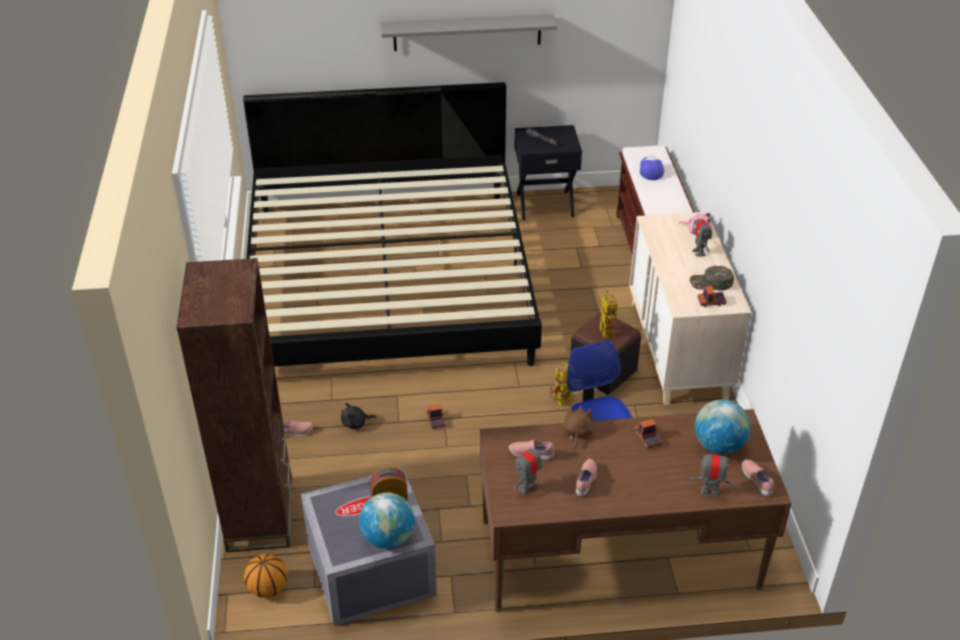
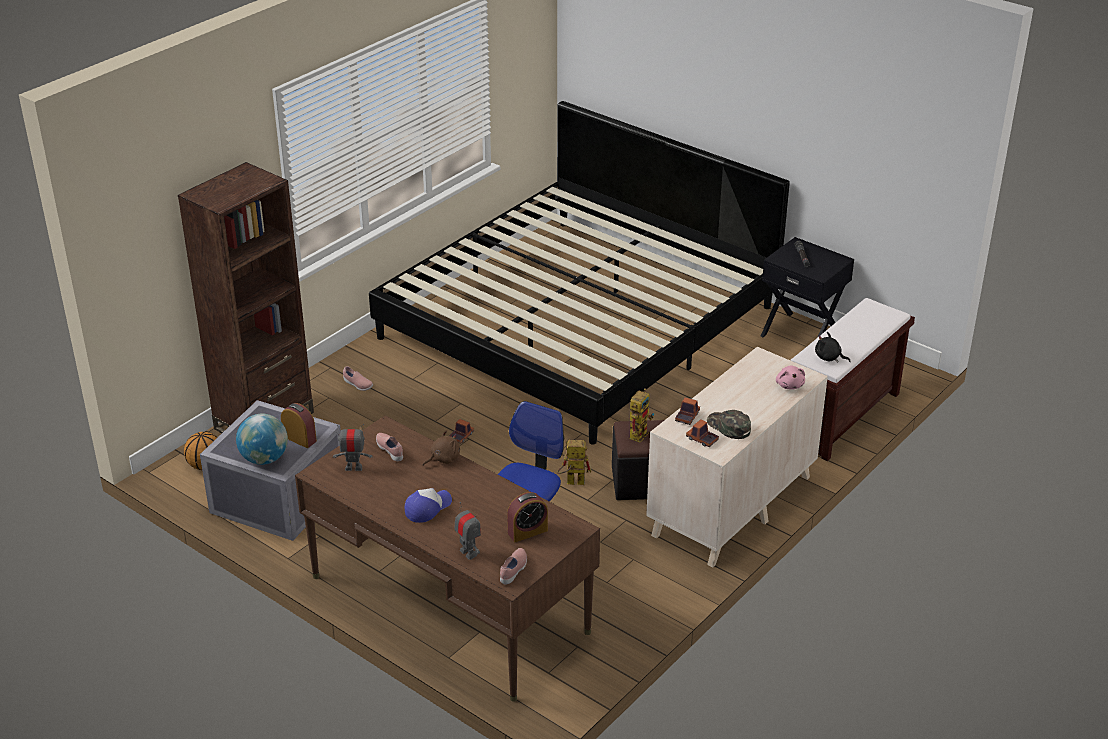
camera: 45 degrees right, 5 degrees down
(356, 423) = (405, 404): black plush toy -> black plush toy (829, 358)
(467, 32) = (761, 112): grey shelf -> none
(586, 481) = (396, 490): pink shoe -> none
(647, 438) = (485, 494): toy truck -> toy truck (687, 417)
(650, 170) = (856, 327): cap -> cap (427, 508)
(699, 252) = (760, 400): toy robot -> none
(718, 445) = (527, 532): globe -> alarm clock

